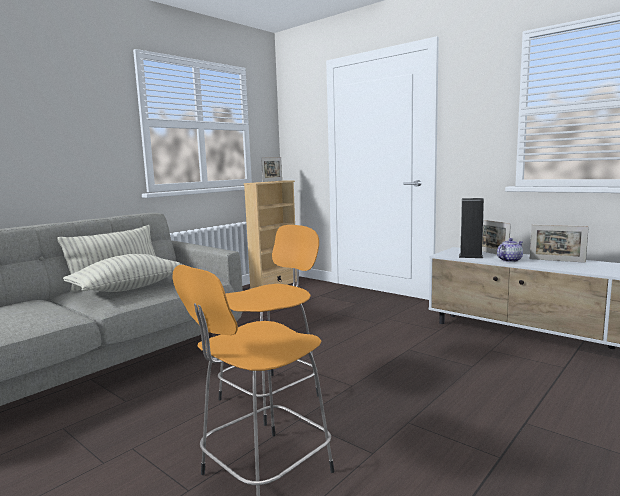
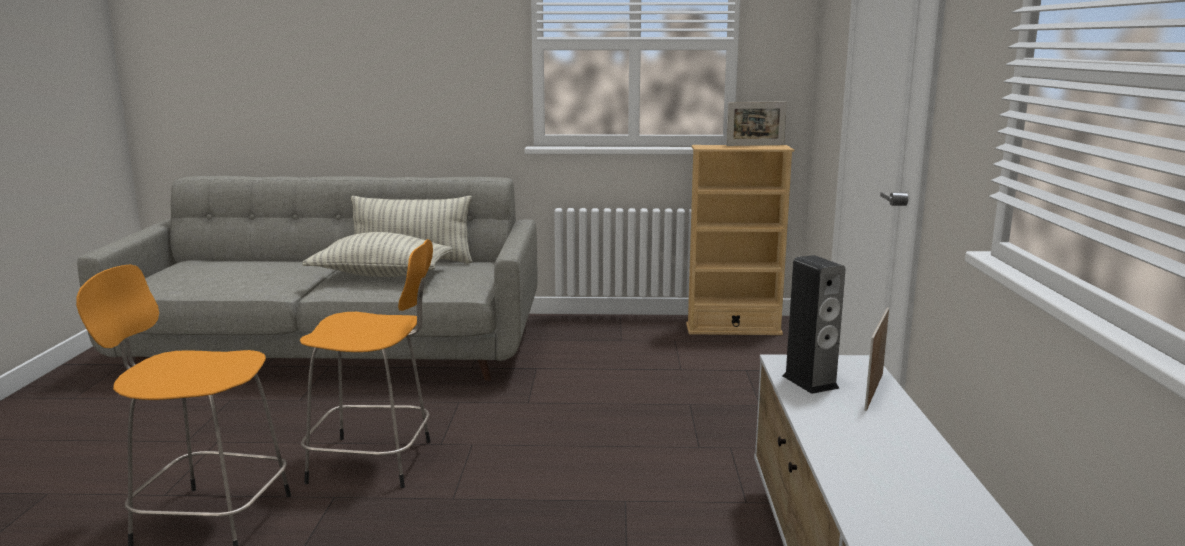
camera: 50 degrees right, 5 degrees up
(509, 260) = (829, 416): teapot -> none
(556, 260) = (910, 457): picture frame -> none

